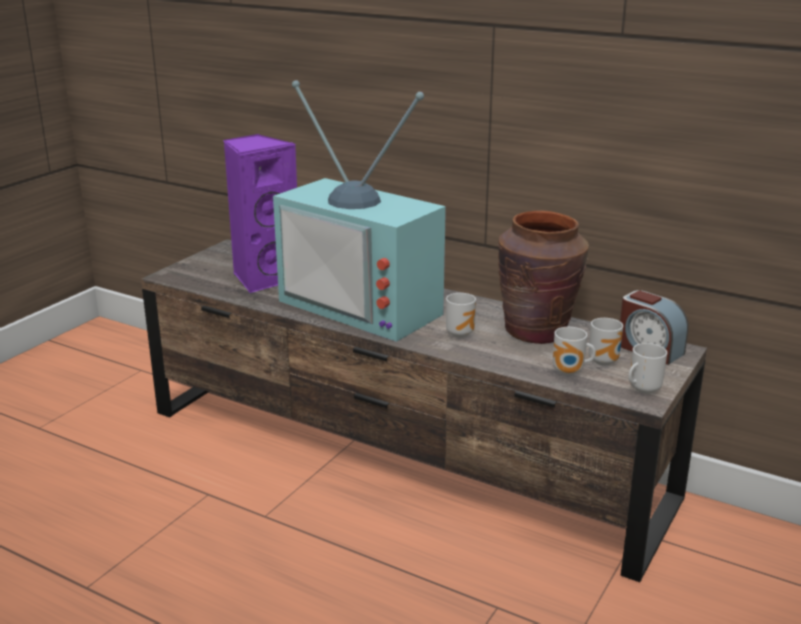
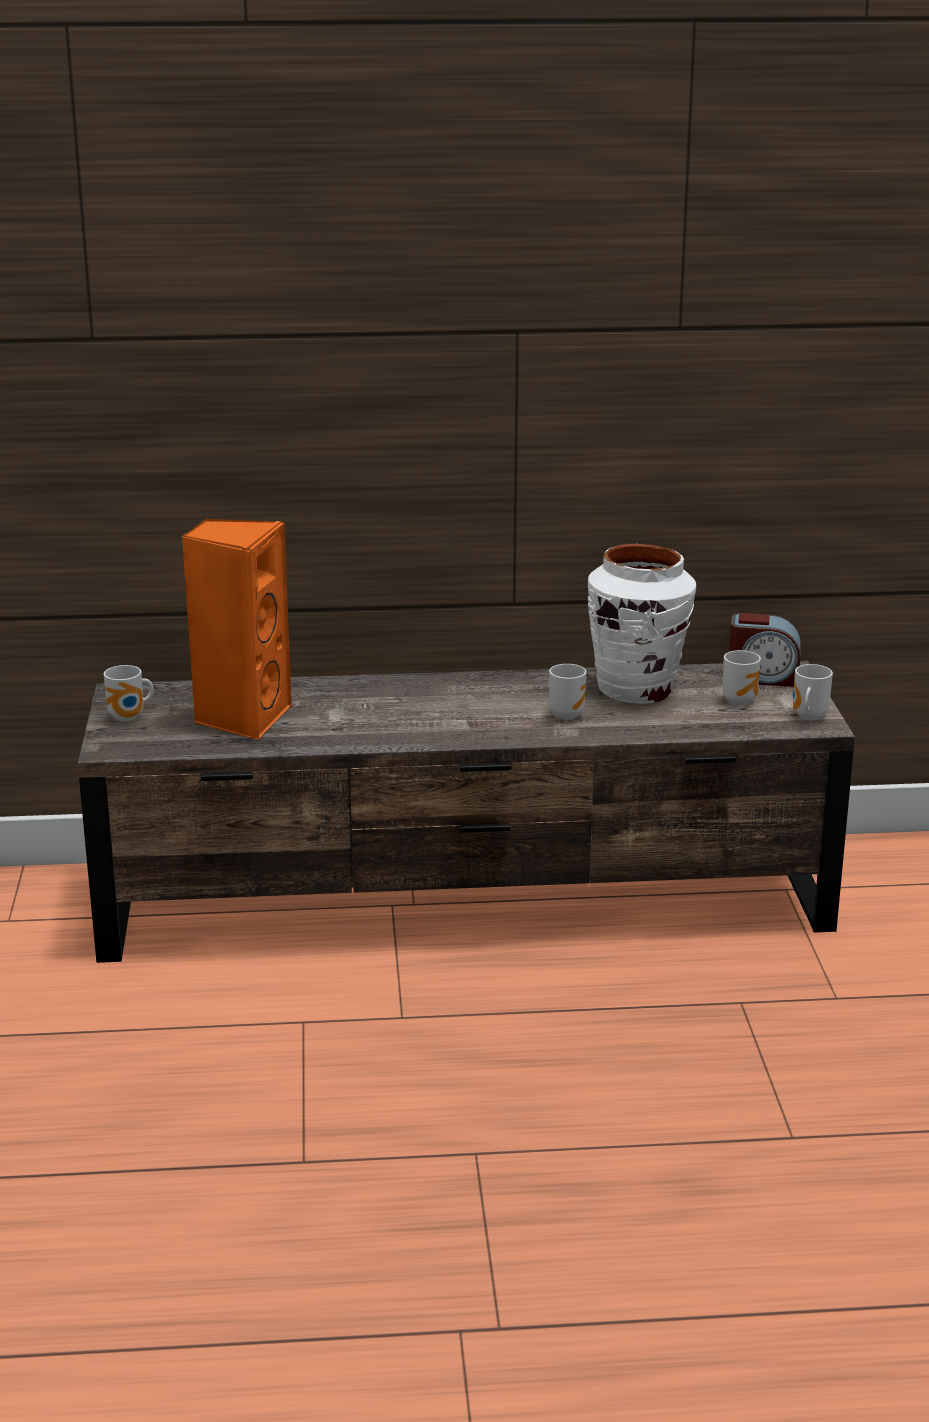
camera: 35 degrees left, 0 degrees up
(264, 278) = (242, 718): purple speaker -> orange speaker
(367, 305) = (419, 714): television -> none
(536, 331) = (636, 690): brown vase -> white vase
(570, 372) = (725, 721): mug -> mug (129, 717)

